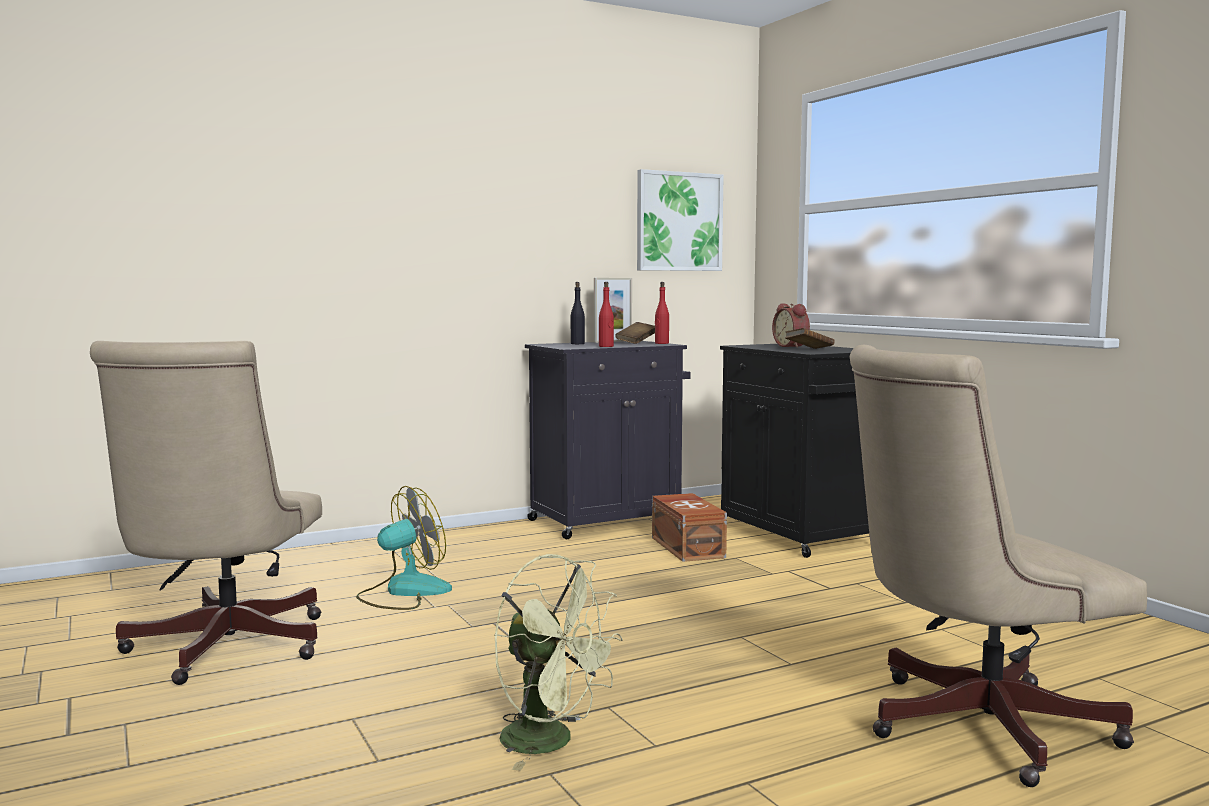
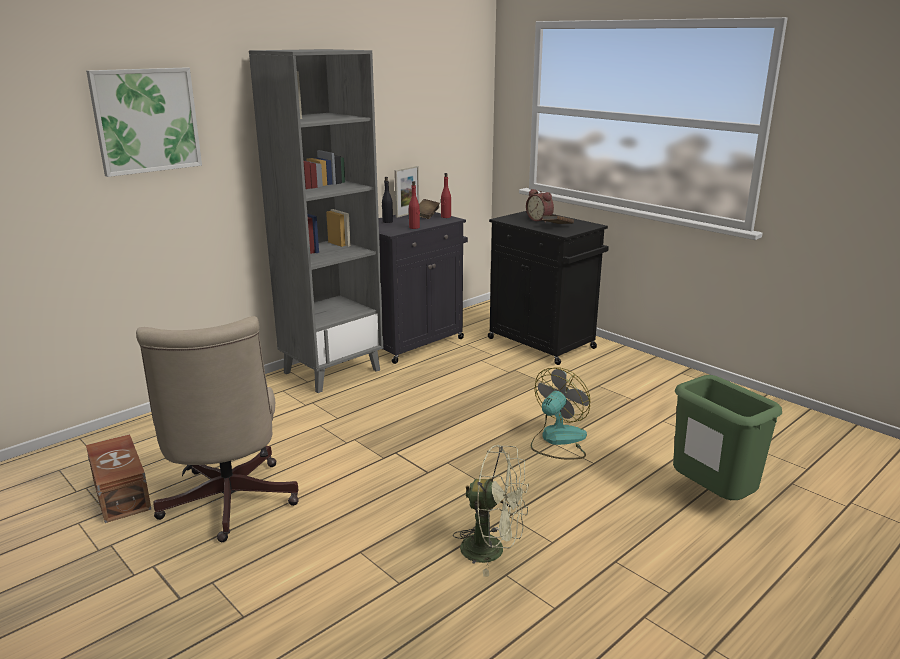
camera: 15 degrees left, 15 degrees up
(404, 592) = (316, 431): fan -> fan (557, 440)
(475, 539) = (332, 371): none -> grey bookcase
(678, 221) = (445, 117): picture -> picture (146, 120)
(688, 547) = (479, 362): brown storage box -> brown storage box (122, 493)
(971, 726) = (710, 498): beige office chair -> green trash can

